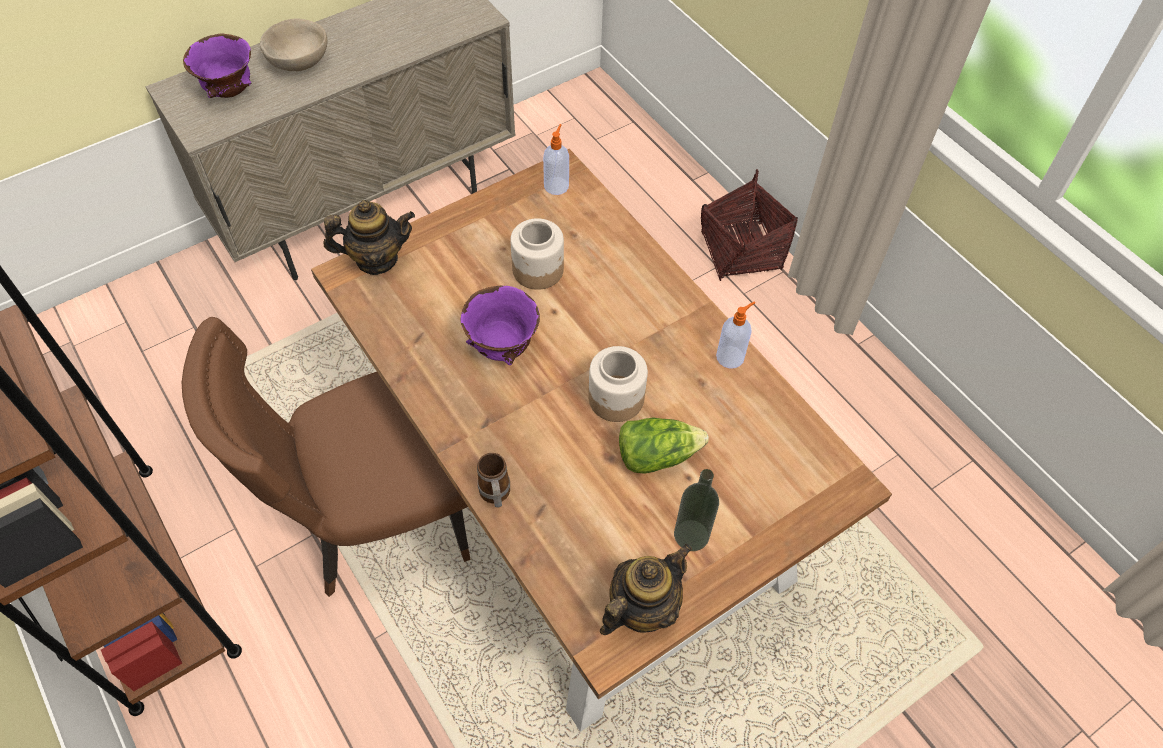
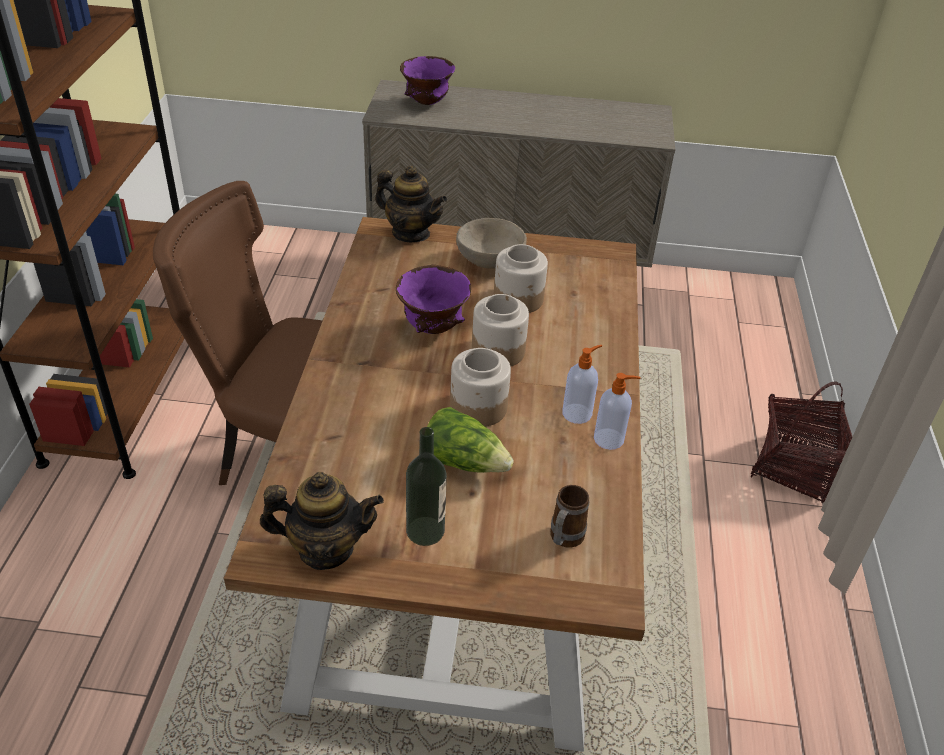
camera: 40 degrees right, 15 degrees down
(299, 61) = (492, 107): beige bowl -> beige bowl (490, 260)
(495, 496) = (314, 407): mug -> mug (563, 540)
(556, 185) = (597, 259): soap dispenser -> soap dispenser (578, 413)
(575, 333) = (498, 350): none -> jar

